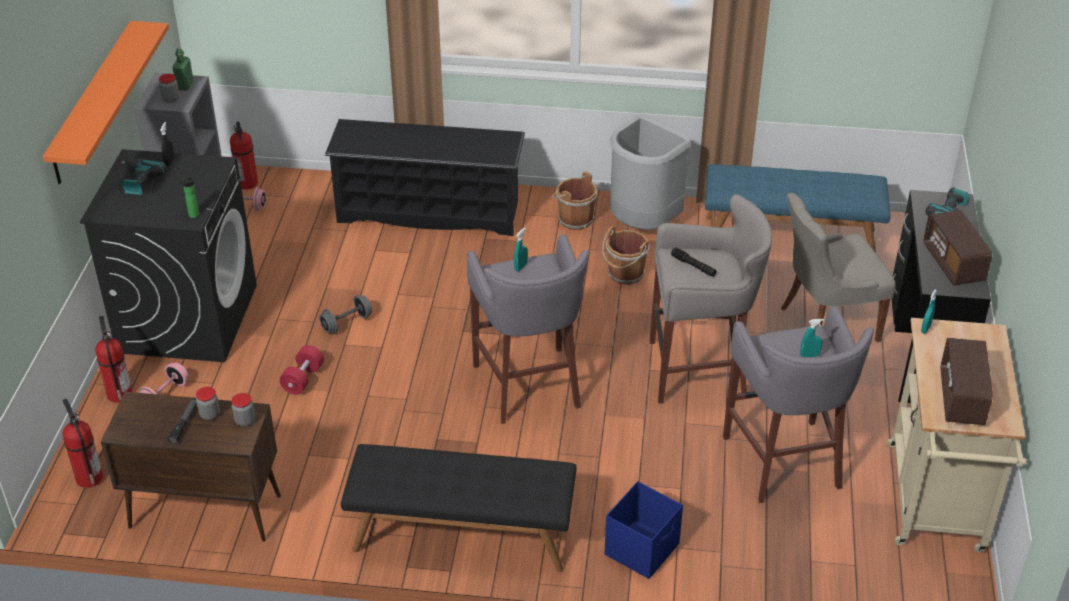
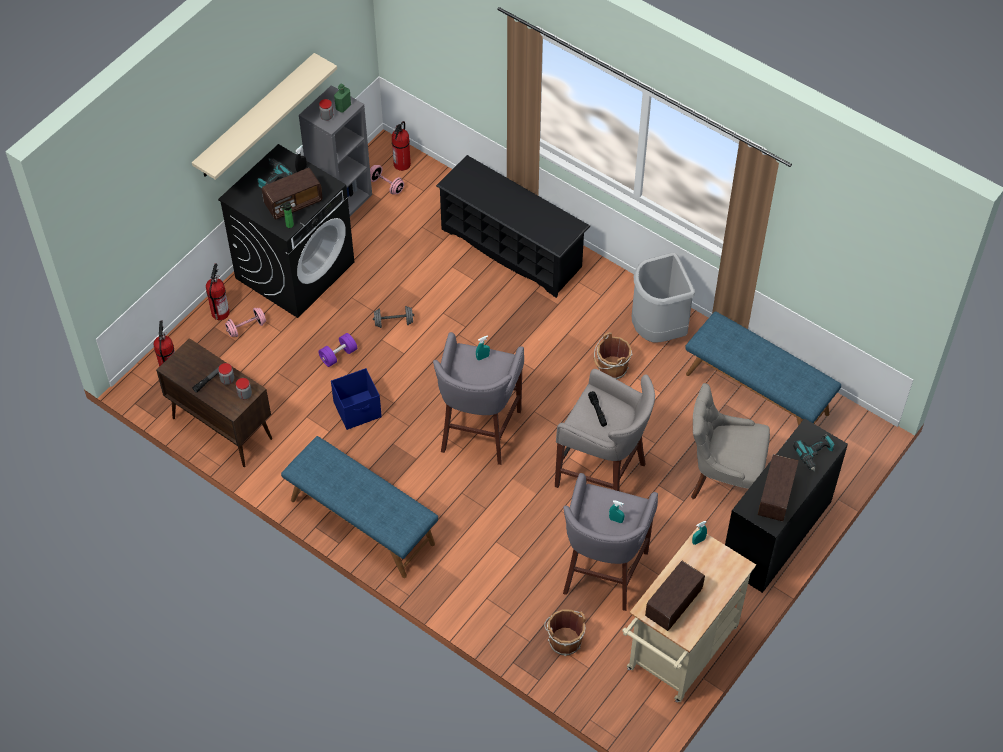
camera: 30 degrees right, 15 degrees up
(93, 102) = (255, 117): orange shelf -> beige shelf
(183, 194) = (293, 203): none -> radio
(303, 379) = (338, 355): red dumbbell -> purple dumbbell
(461, 535) = (361, 522): black bench -> blue bench
(574, 219) = (610, 302): brown bucket -> brown bucket (564, 640)
(643, 549) = (464, 588): blue storage box -> blue storage box (358, 410)

